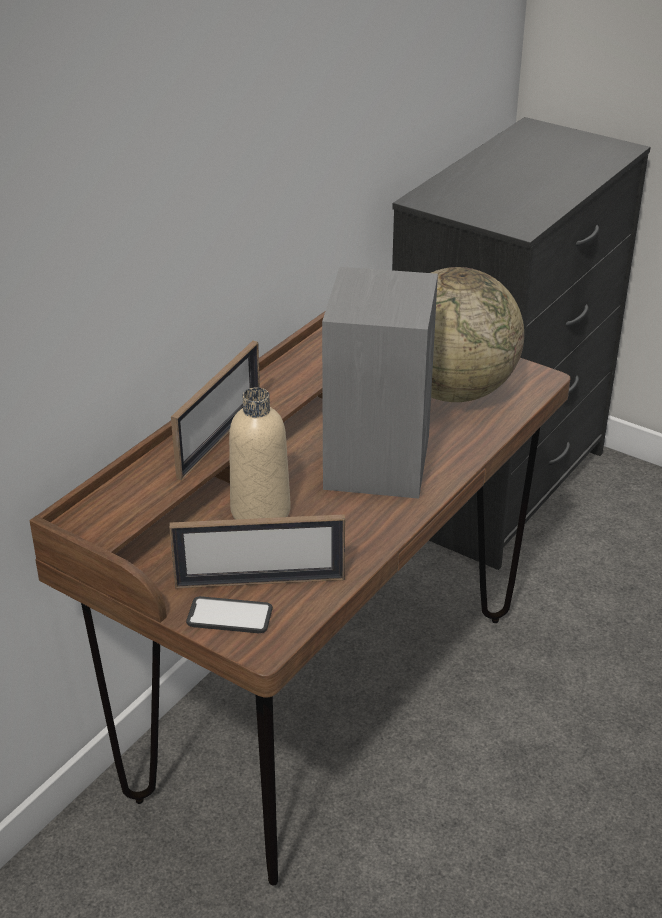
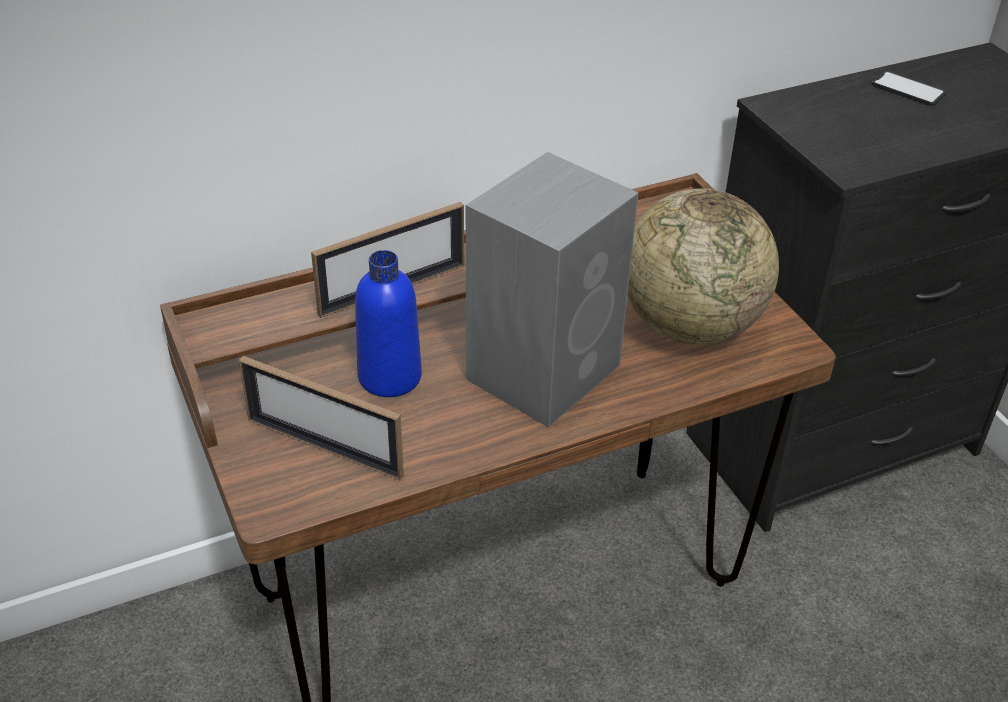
camera: 30 degrees right, 5 degrees up
(229, 616) = (268, 469): phone -> phone (908, 89)
(260, 511) = (389, 377): beige bottle -> blue bottle

